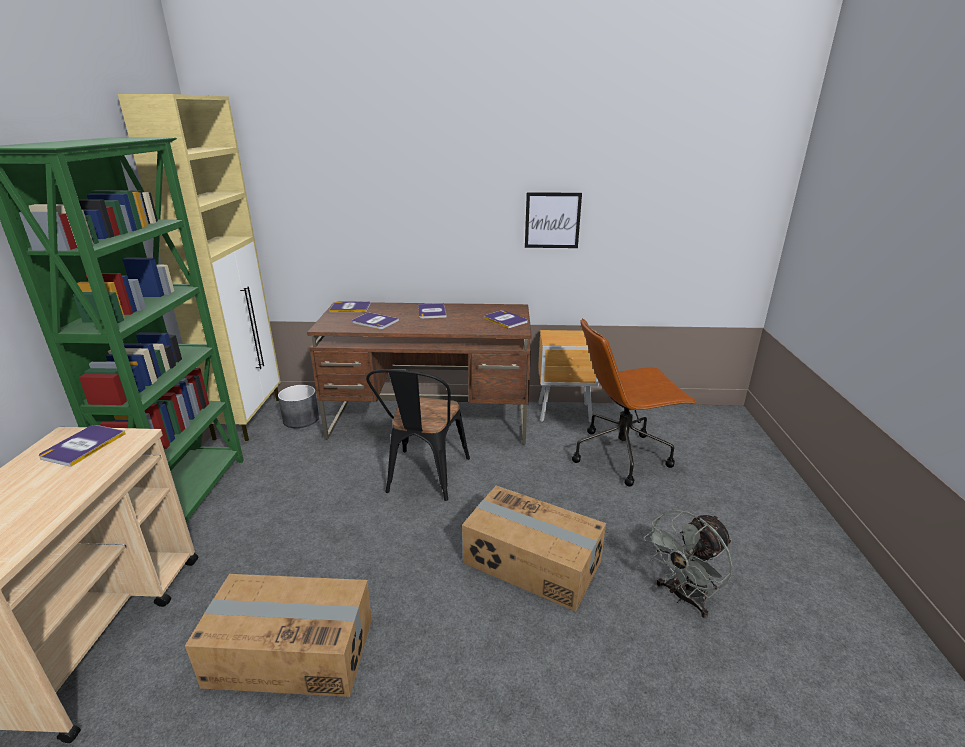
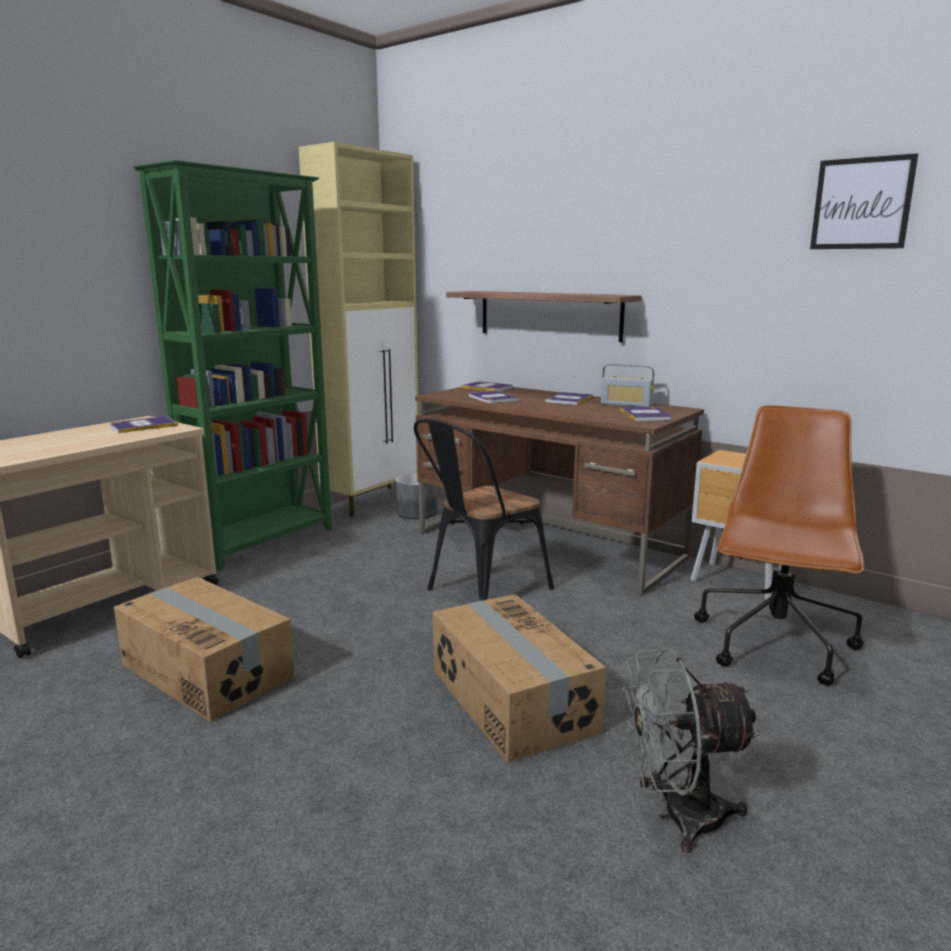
camera: 35 degrees right, 10 degrees down
(395, 243) = (549, 315): none -> shelf
(477, 309) = (626, 404): none -> radio
(552, 220) = (746, 289): picture -> picture (861, 203)
(622, 455) = (775, 646): brown office chair -> brown office chair turned 90 degrees clockwise

